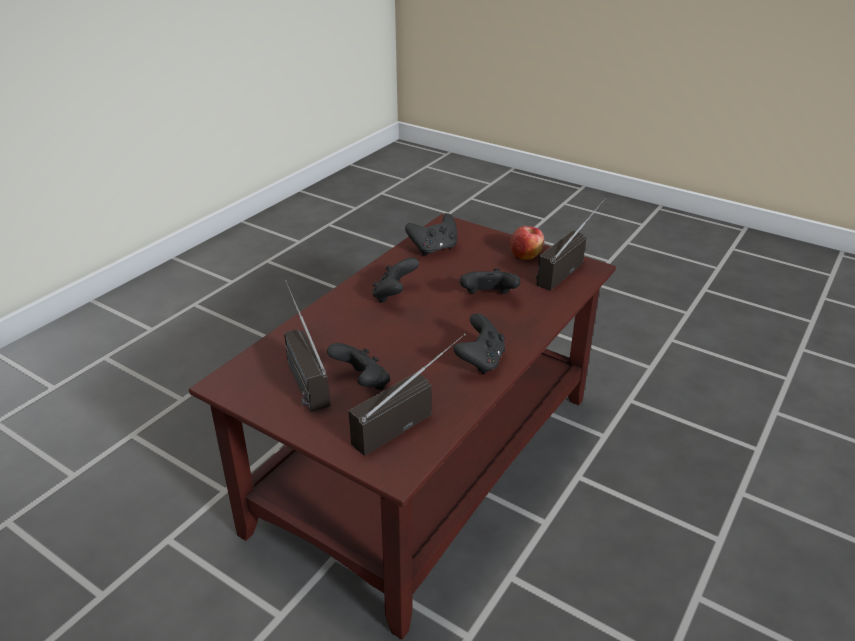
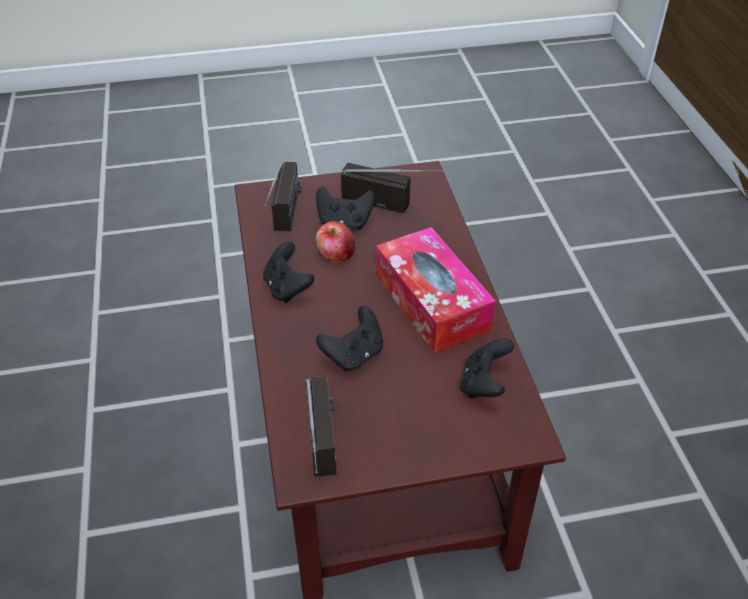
camera: 135 degrees right, 10 degrees up
(394, 295) = (431, 302): black game controller -> tissue box
(526, 255) = (387, 446): apple -> apple (336, 255)

